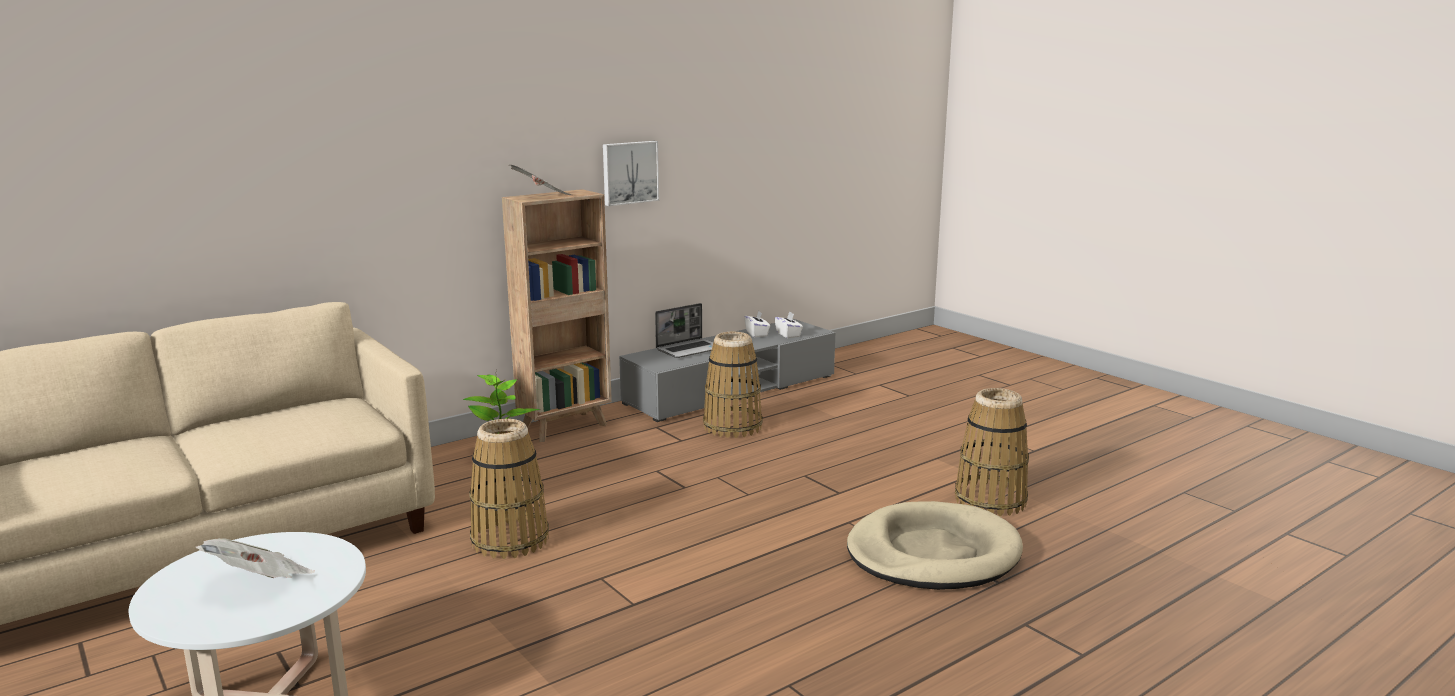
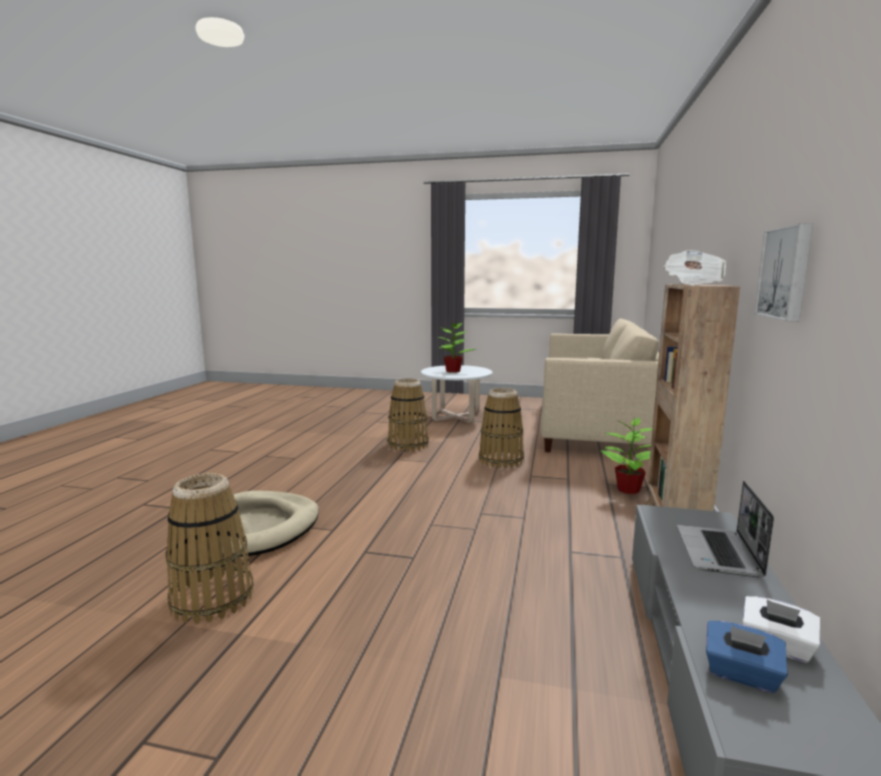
camera: 140 degrees right, 5 degrees down
(261, 582) = (453, 371): newspaper -> potted plant
(732, 426) = (569, 590): basket -> basket (408, 445)
(788, 334) = (741, 674): white tissue box -> blue tissue box

